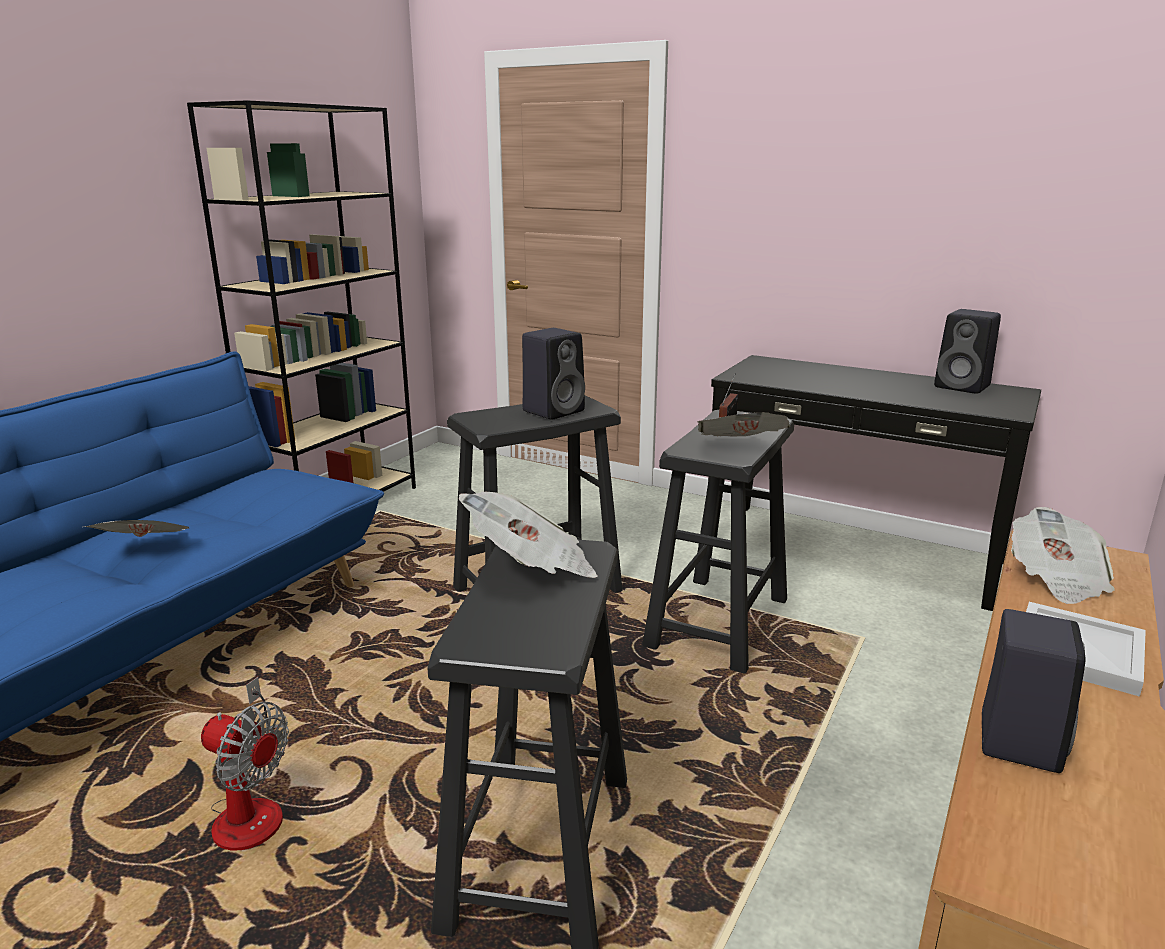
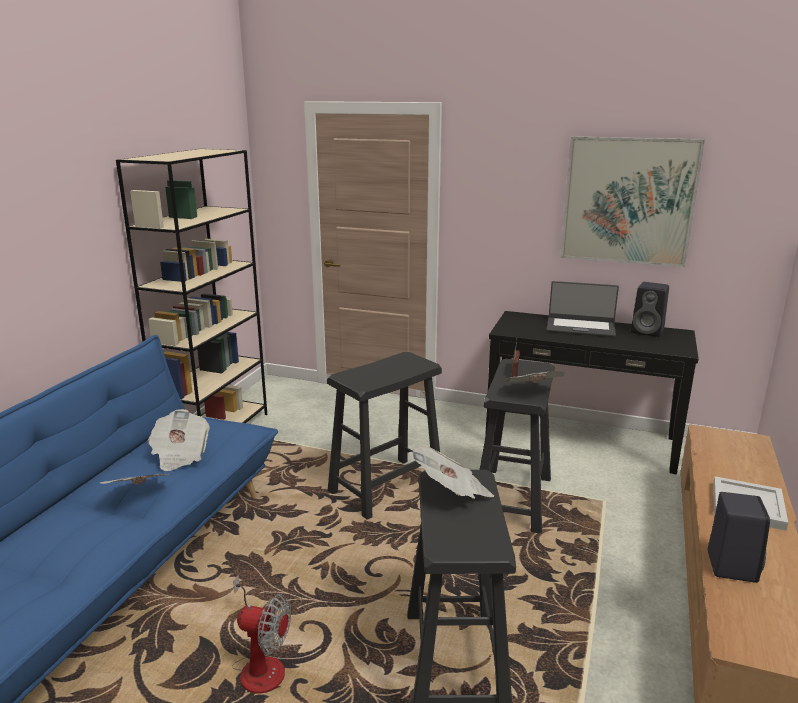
camera: 10 degrees left, 0 degrees up
(554, 410) = (398, 367): black speaker -> none
(856, 378) = (580, 327): none -> laptop
(941, 181) = (628, 201): none -> picture
(1056, 579) = (723, 458): newspaper -> newspaper (180, 455)

